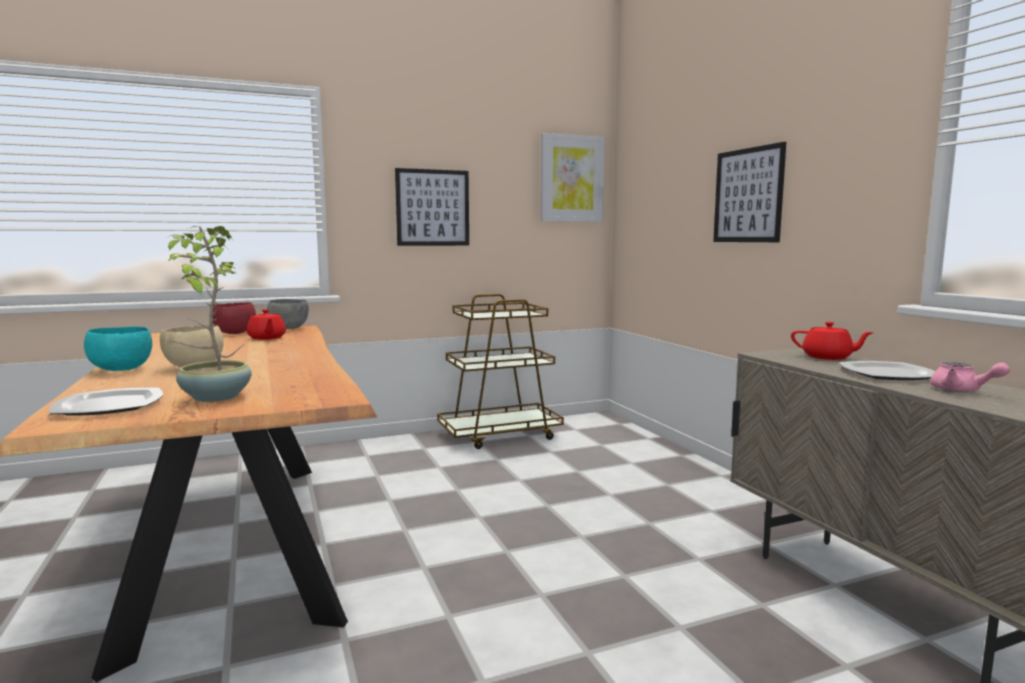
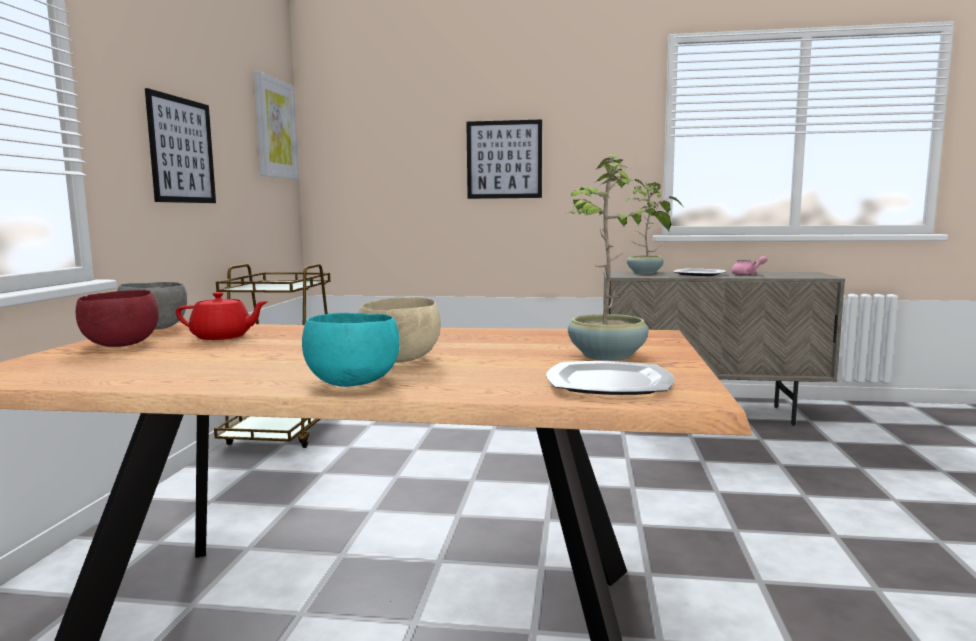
camera: 60 degrees left, 0 degrees up
(828, 357) = (643, 273): red teapot -> potted plant

